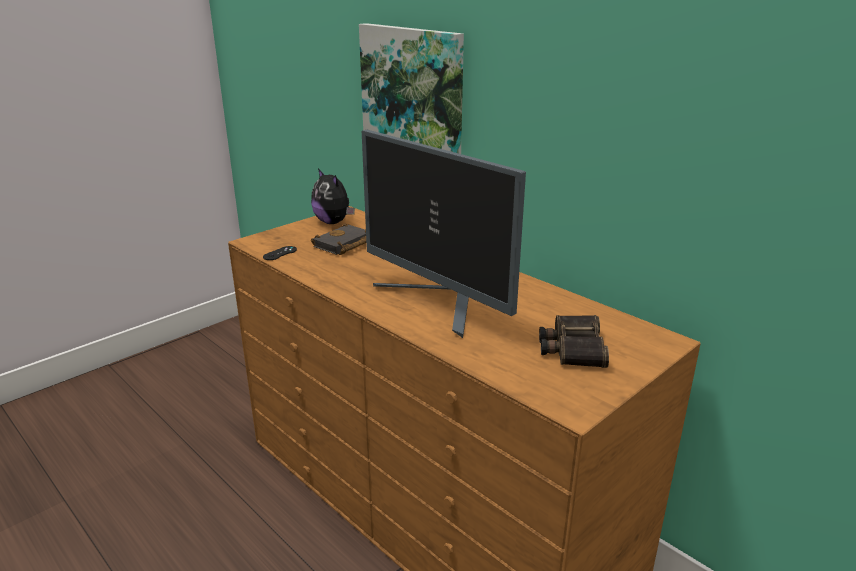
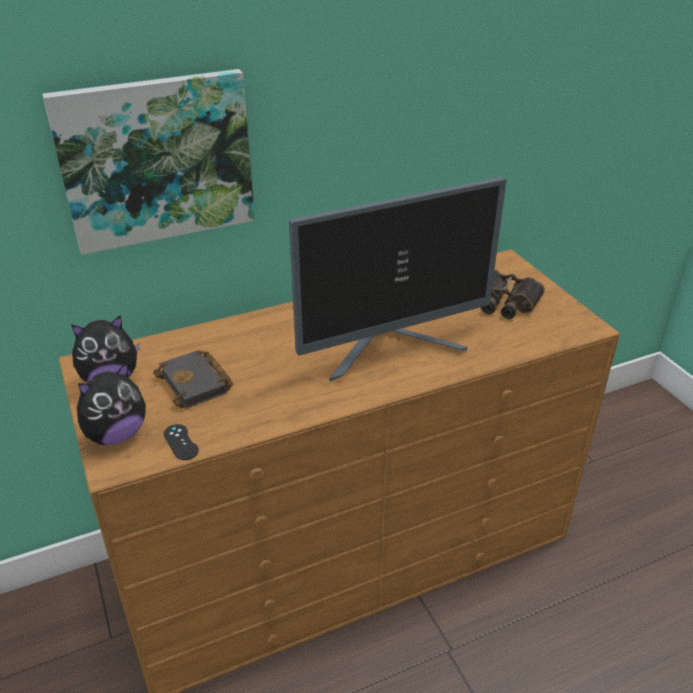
camera: 70 degrees left, 10 degrees up
(280, 235) = (116, 435): none -> plush toy

